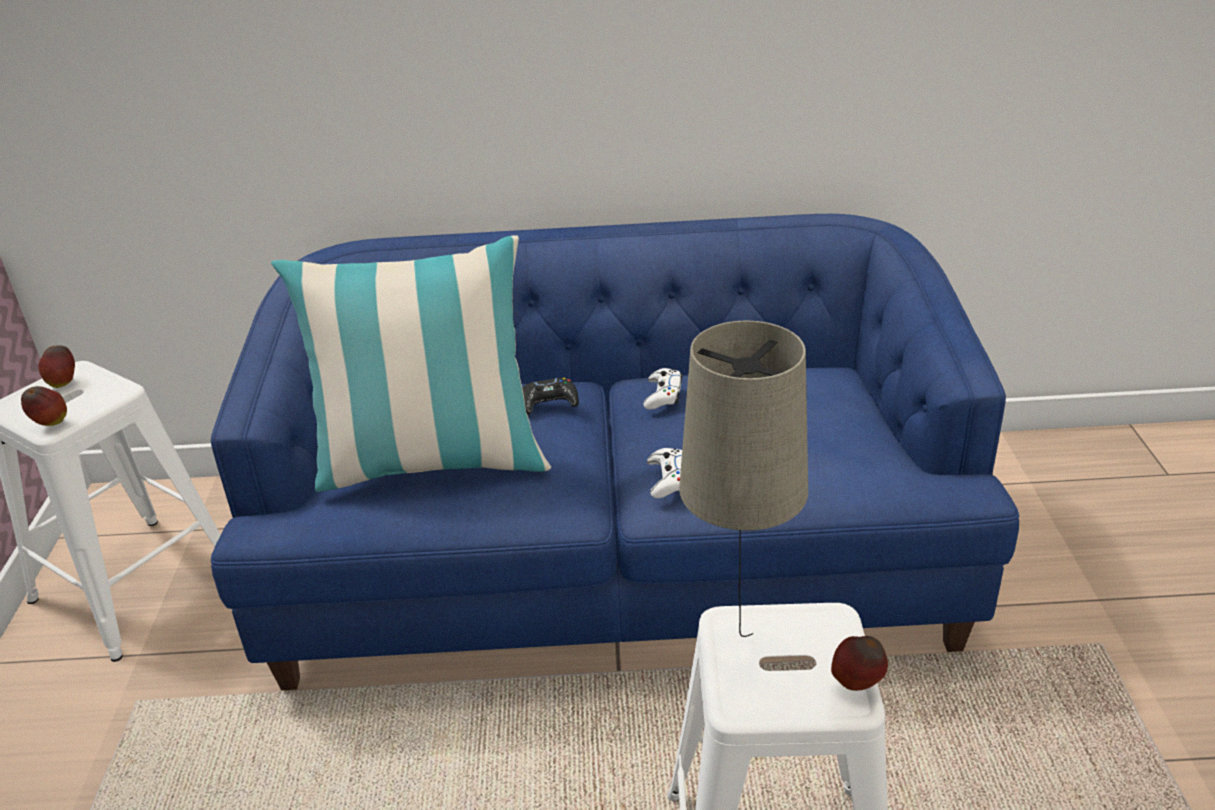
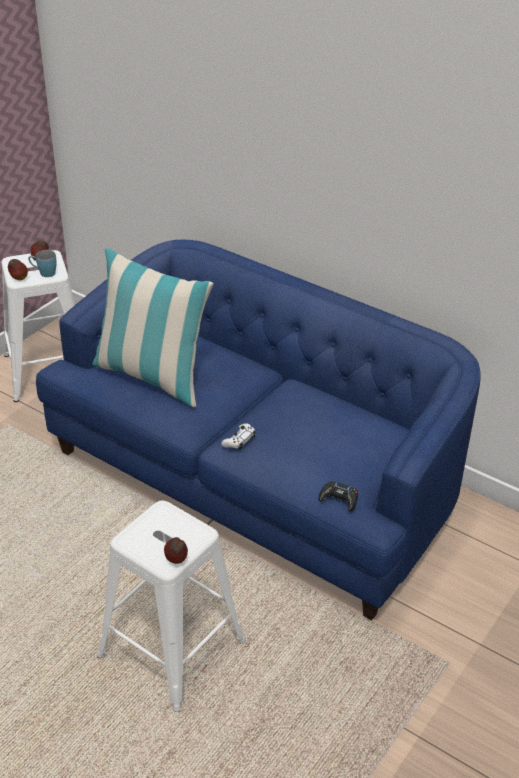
camera: 35 degrees right, 5 degrees up
(92, 397) = (44, 273): none -> blue mug
(549, 402) = (235, 373): black game controller -> black game controller (339, 499)
(663, 395) = (291, 398): white game controller -> none
(738, 653) = (151, 523): beige table lamp -> none

